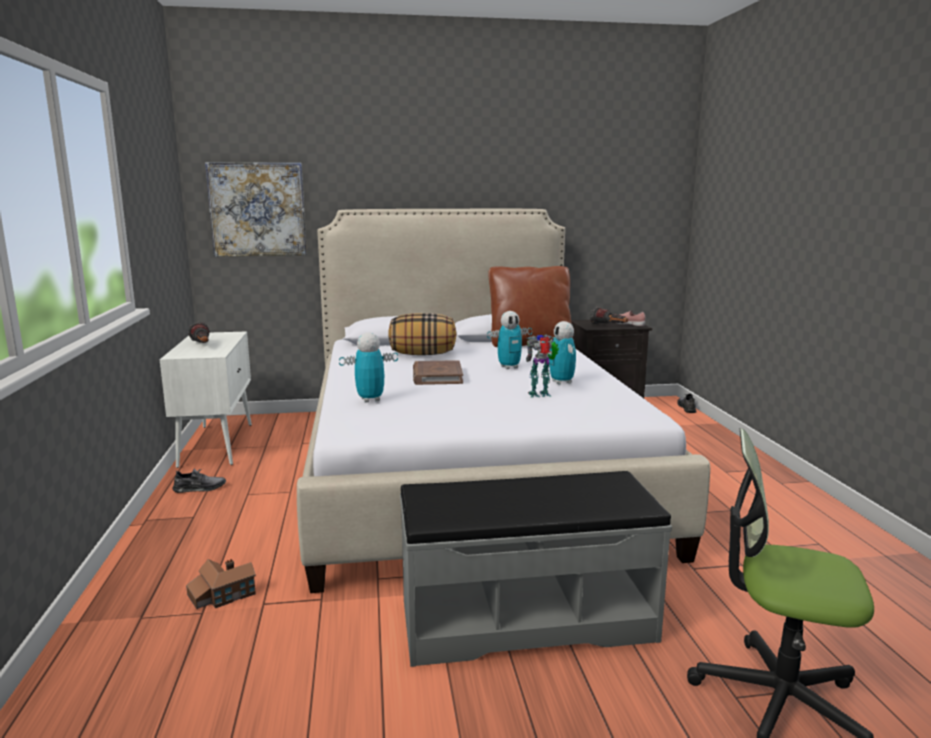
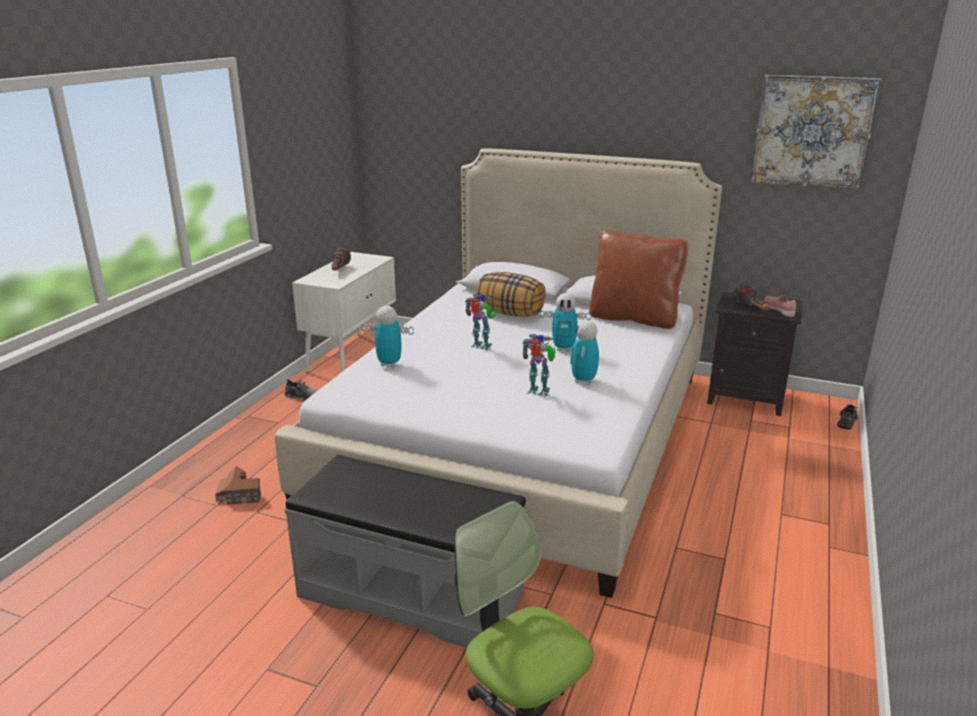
camera: 30 degrees right, 10 degrees up
(257, 209) = (415, 141): picture -> picture (812, 132)
(437, 376) = (481, 346): brown book -> toy robot

